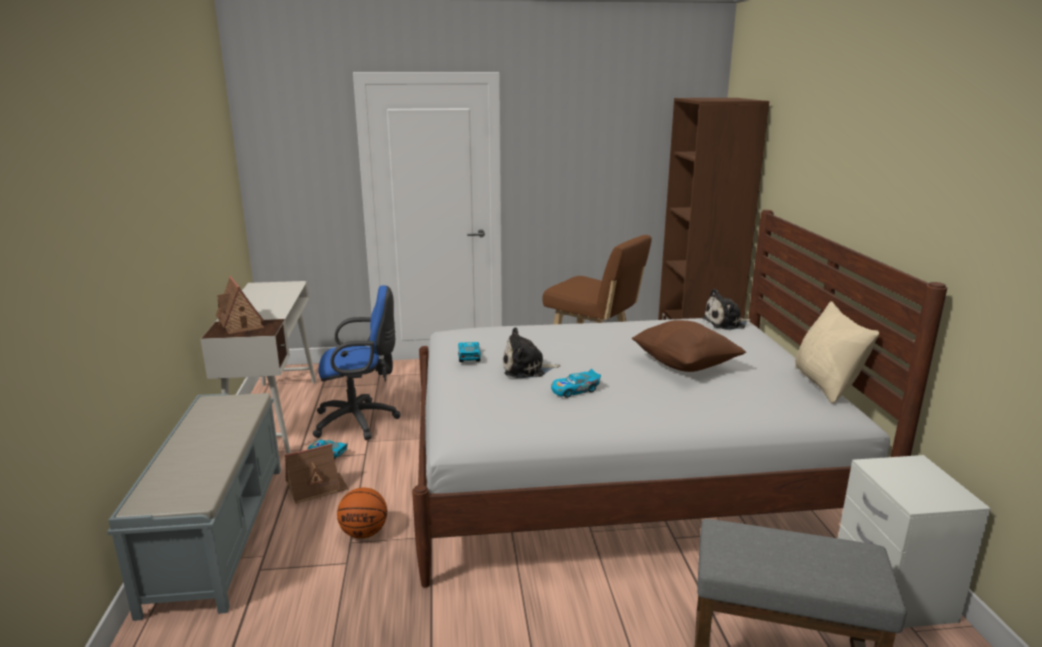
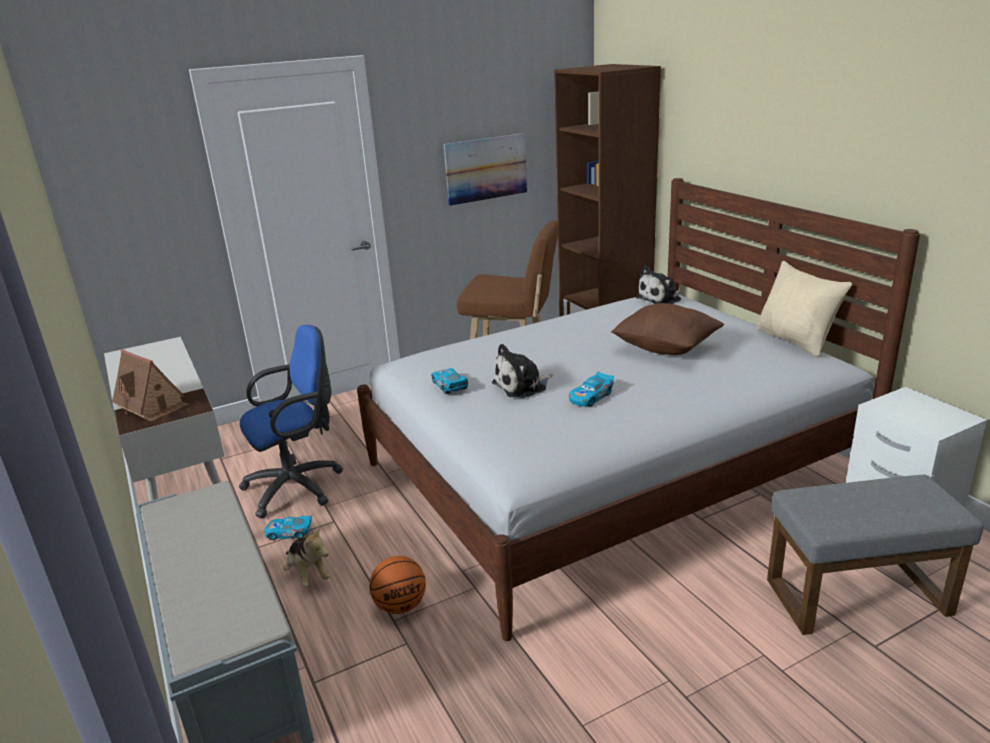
camera: 20 degrees left, 5 degrees up
(316, 488) = (308, 574): toy house -> plush toy
(604, 182) = (486, 169): none -> picture

